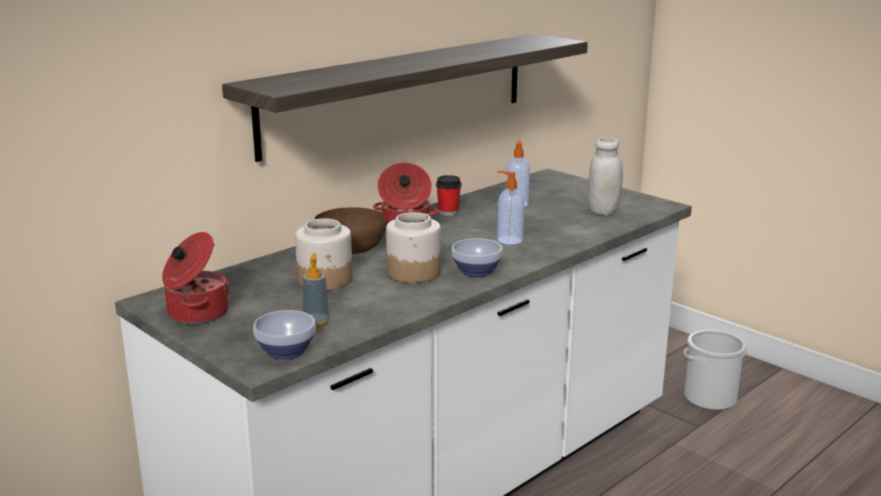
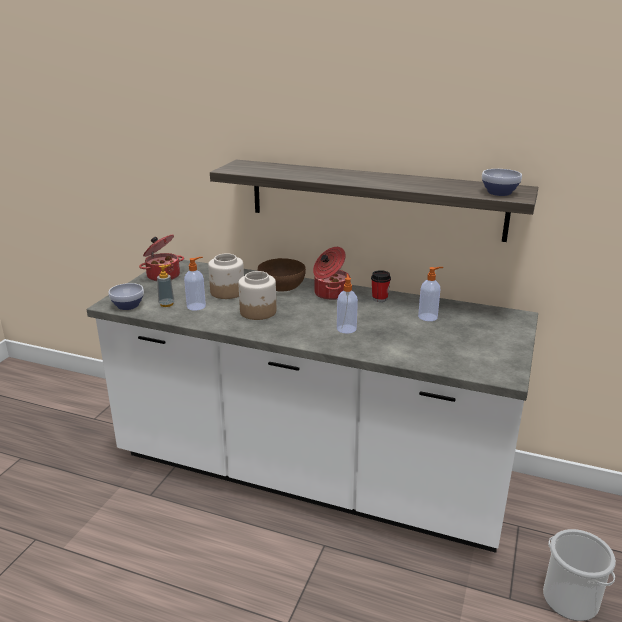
camera: 65 degrees right, 5 degrees up
(350, 305) = (197, 306): none -> soap dispenser
(477, 271) = (277, 330): bowl -> bowl (500, 193)
(603, 211) = (454, 352): white jar -> none

